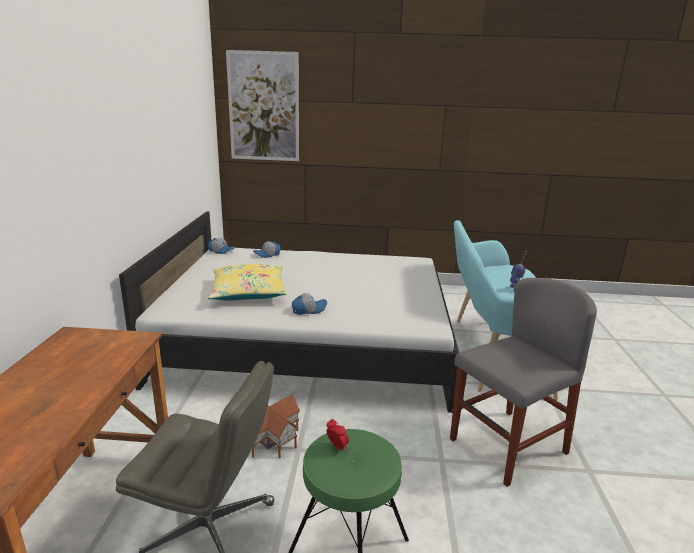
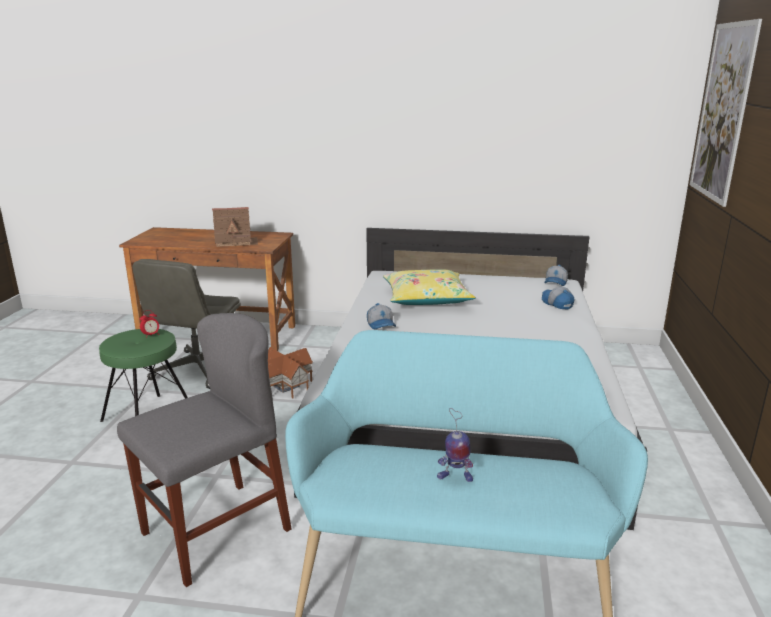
camera: 95 degrees right, 0 degrees up
(92, 364) = (236, 242): none -> toy house
(507, 446) = (216, 531): grey chair -> grey chair turned 105 degrees counterclockwise

